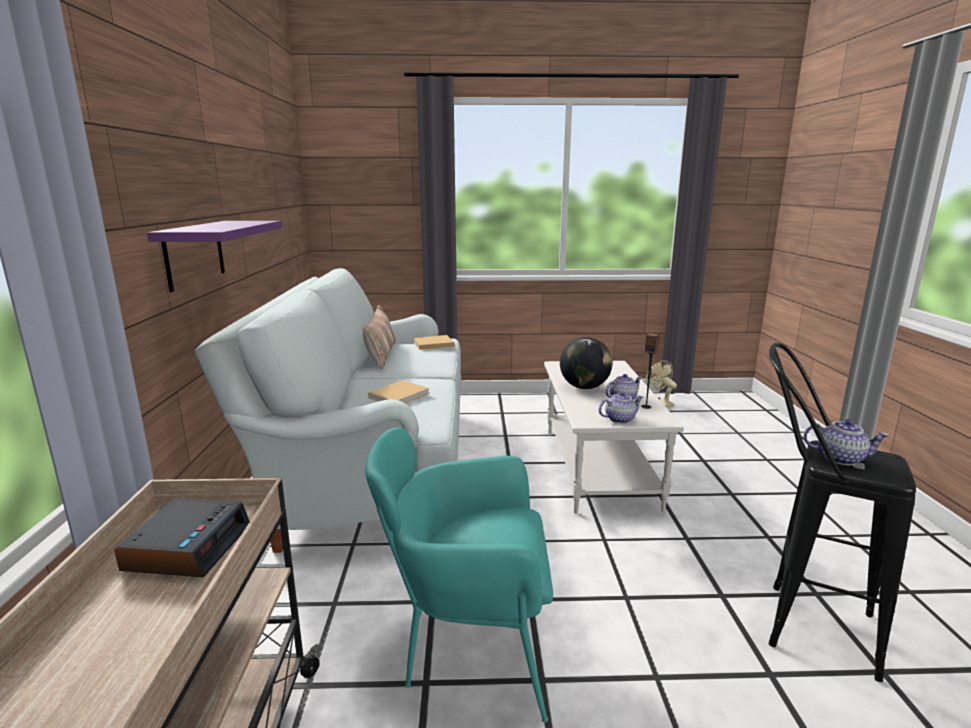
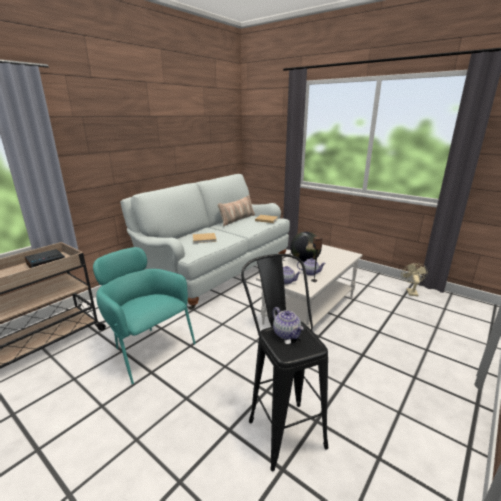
camera: 40 degrees right, 5 degrees up
(194, 254) = (132, 163): purple shelf -> none

